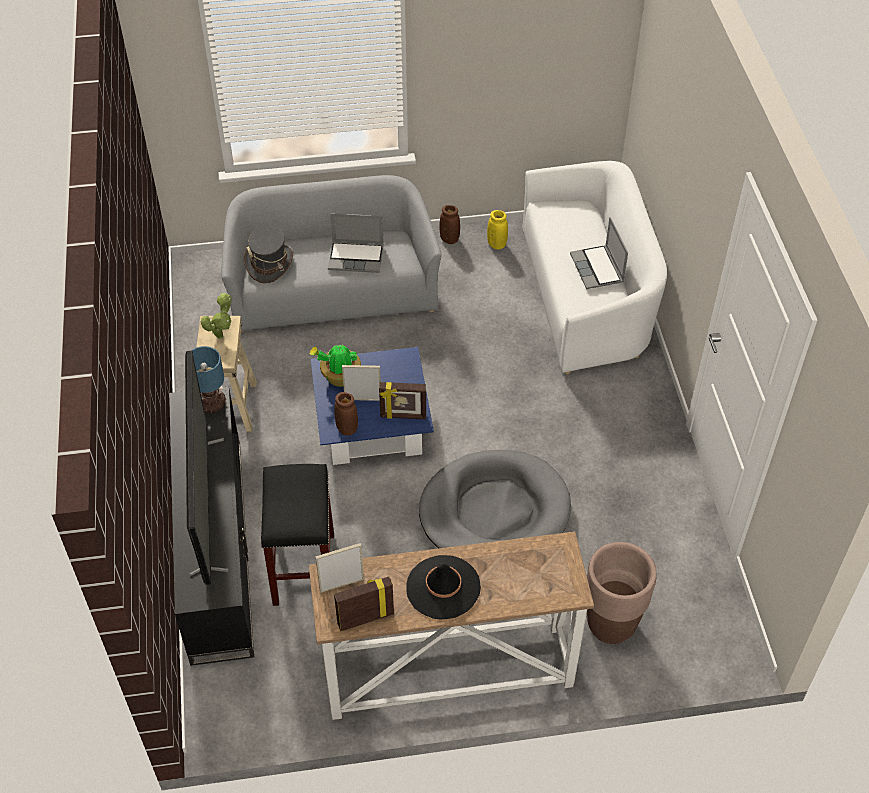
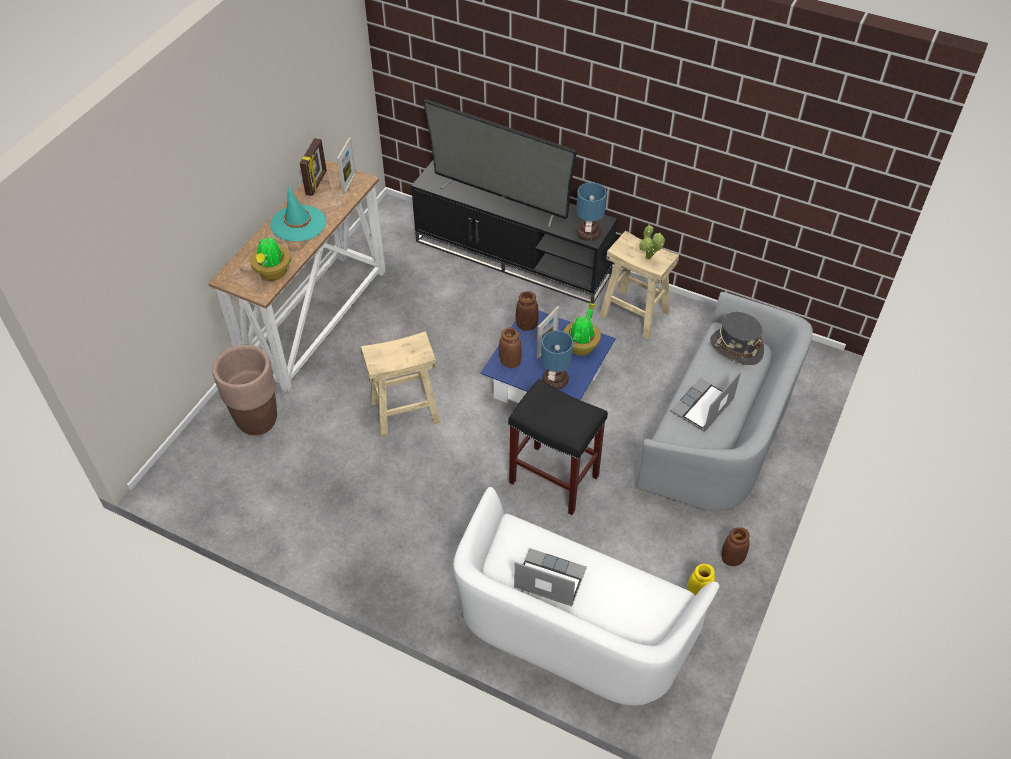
camera: 125 degrees right, 0 degrees up
(304, 570) = (454, 290): black stool -> black stool (552, 479)
(398, 373) = (555, 381): none -> table lamp
(403, 416) = (510, 362): picture frame -> brown vase
(443, 587) = (298, 223): black hat -> turquoise hat
(494, 511) = (405, 411): grey dog bed -> beige stool
(530, 557) = (273, 273): none -> potted plant

